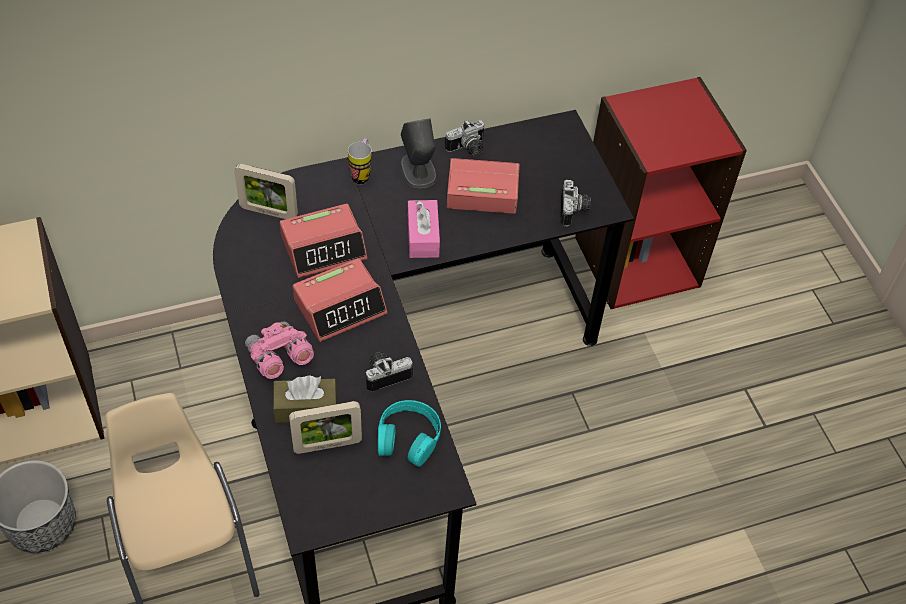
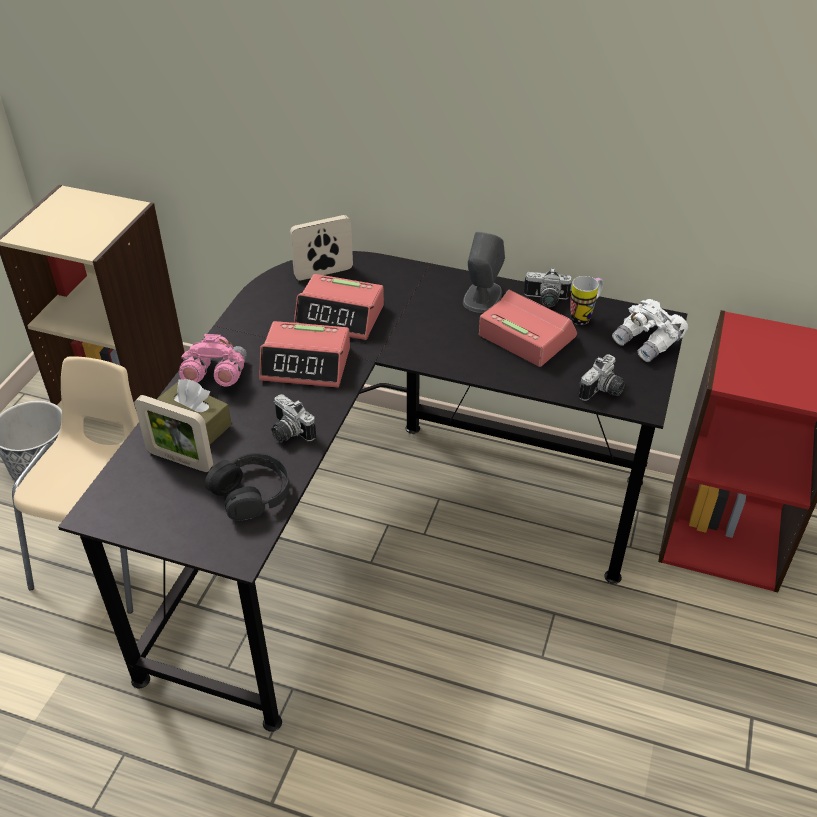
camera: 40 degrees right, 10 degrees down
(268, 212) = (323, 273): picture frame -> picture frame turned 105 degrees clockwise
(362, 174) = (430, 279): mug -> mug (584, 317)
(386, 373) = (288, 432): camera -> camera turned 150 degrees counterclockwise
(408, 437) = (252, 492): turquoise headphones -> black headphones
(423, 236) = (434, 346): pink tissue box -> none
(570, 151) = (647, 342): none -> white binoculars

